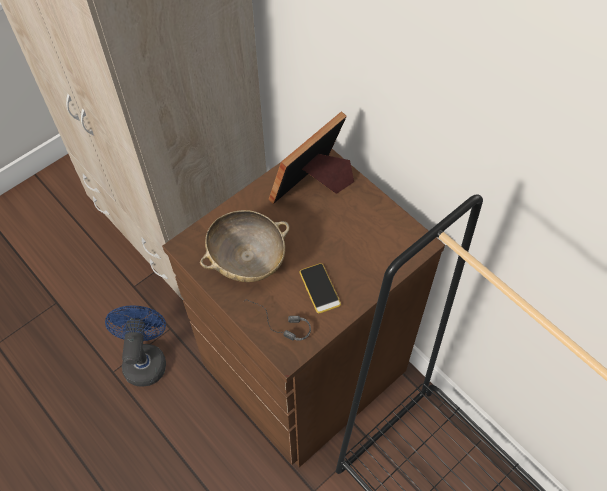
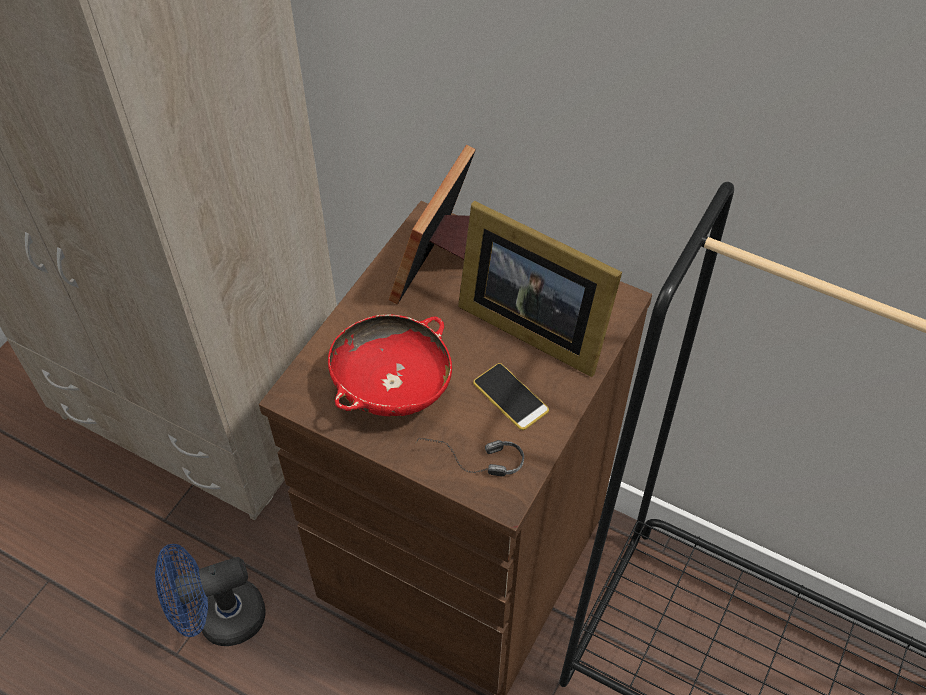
camera: 20 degrees left, 5 degrees down
(145, 359) = (220, 619): blue fan -> blue fan turned 90 degrees counterclockwise
(247, 259) = (392, 388): beige bowl -> red bowl
(354, 242) = (531, 323): none -> picture frame

